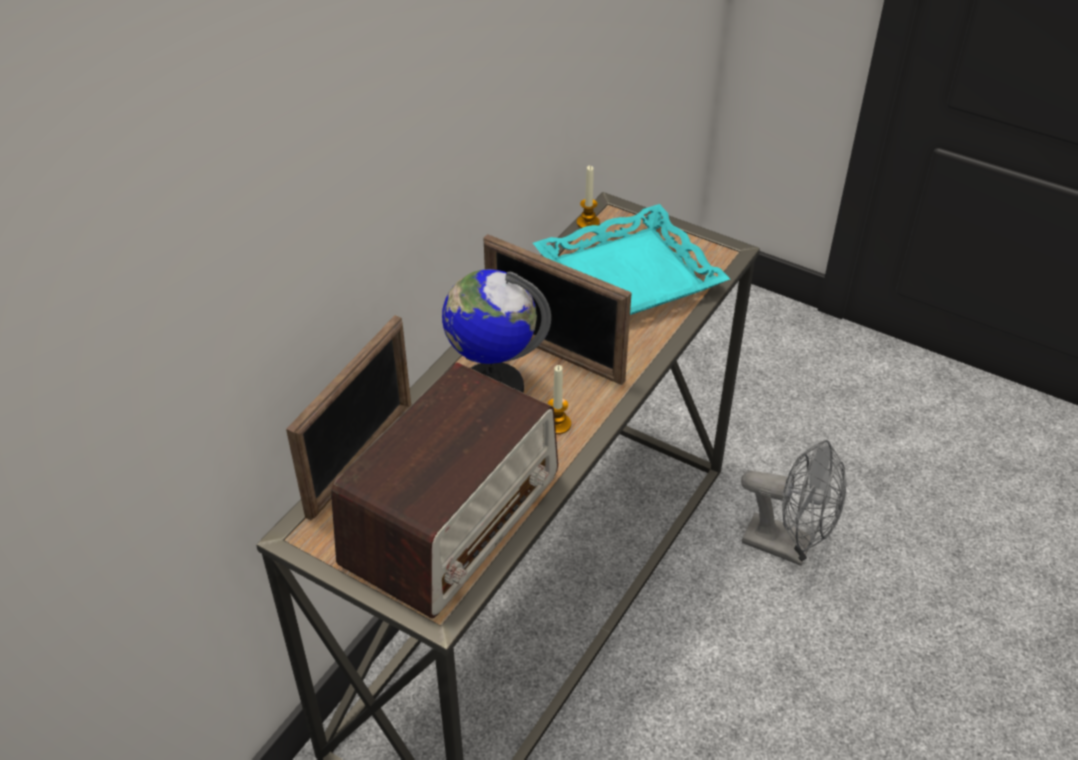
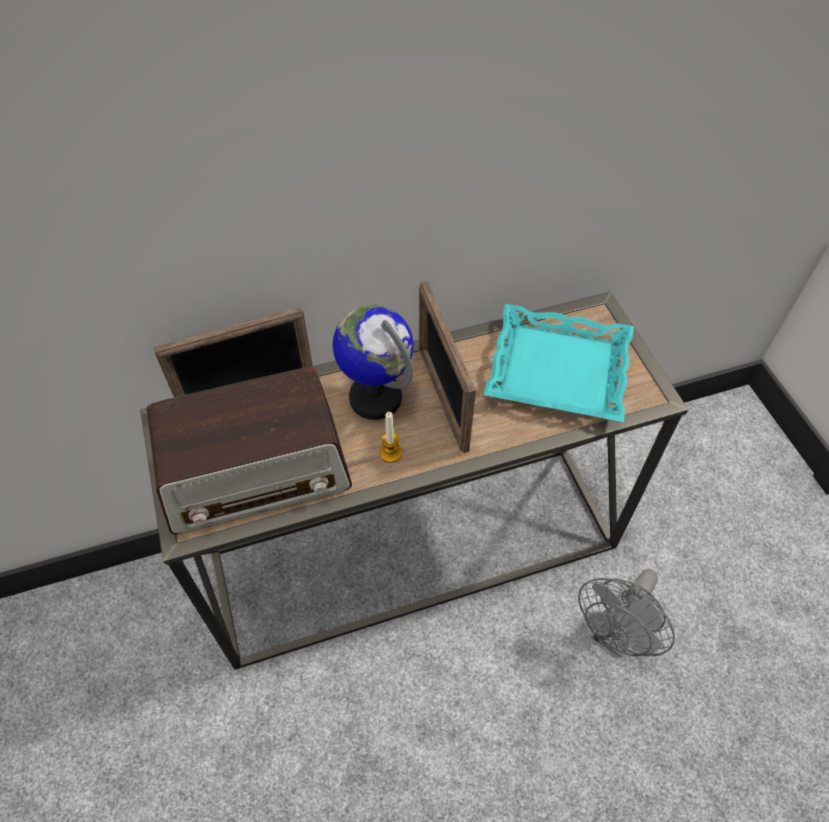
camera: 40 degrees right, 10 degrees up
(588, 222) = (572, 310): candle -> none
(788, 545) = (614, 635): grey fan -> grey fan turned 60 degrees clockwise

